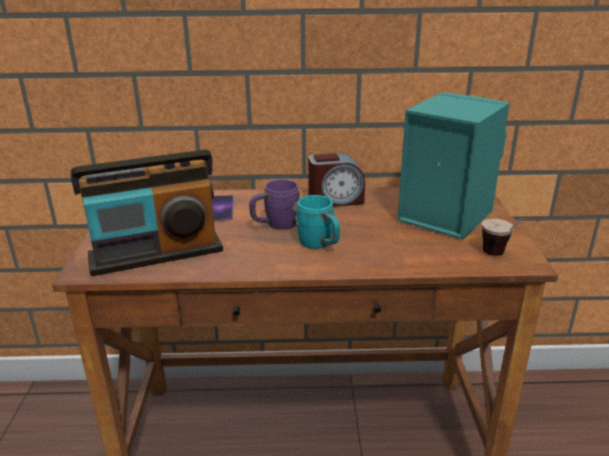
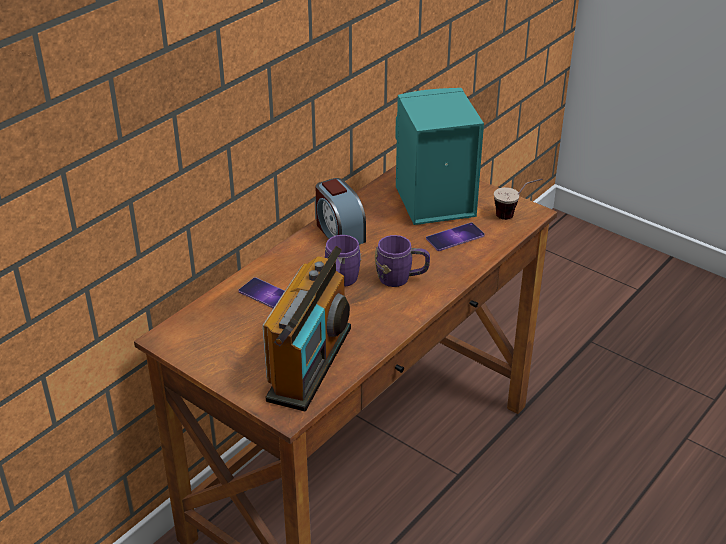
camera: 50 degrees left, 10 degrees up
(319, 245) = (401, 279): turquoise mug -> purple mug
(335, 200) = (339, 232): alarm clock -> alarm clock turned 120 degrees clockwise
(417, 243) = (455, 237): none -> phone

